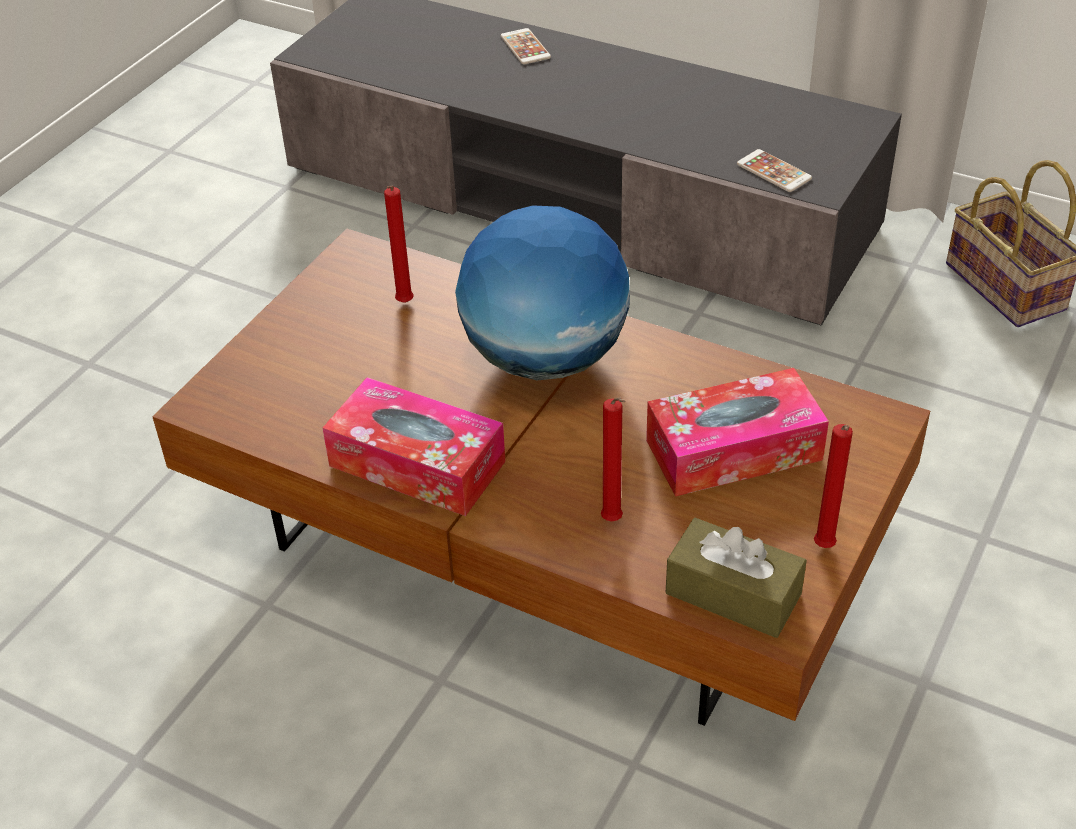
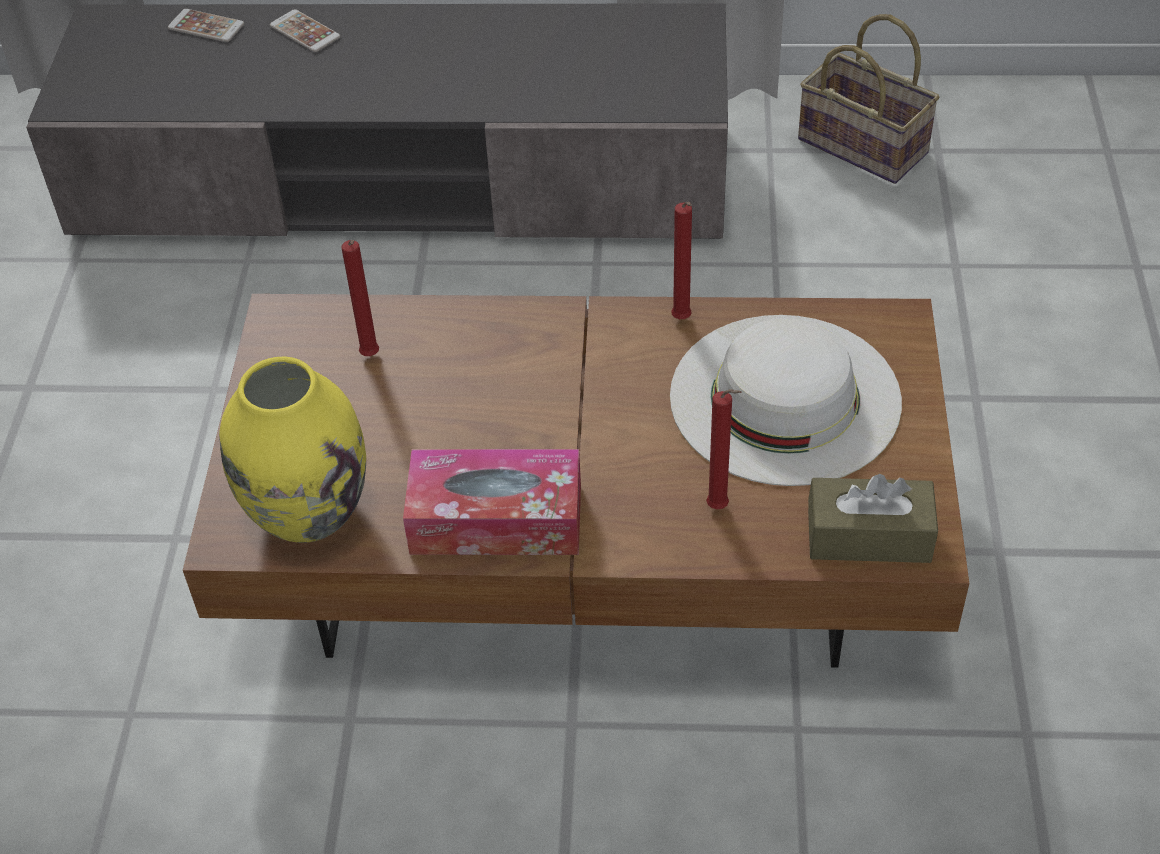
camera: 25 degrees left, 5 degrees up
(274, 406) = (308, 512): none -> yellow vase
(544, 358) = (550, 367): globe -> none
(733, 450) = (784, 398): tissue box -> white hat
(774, 171) = (643, 100): phone -> phone (206, 26)
(824, 549) = (920, 464): red candle -> red candle (682, 321)

